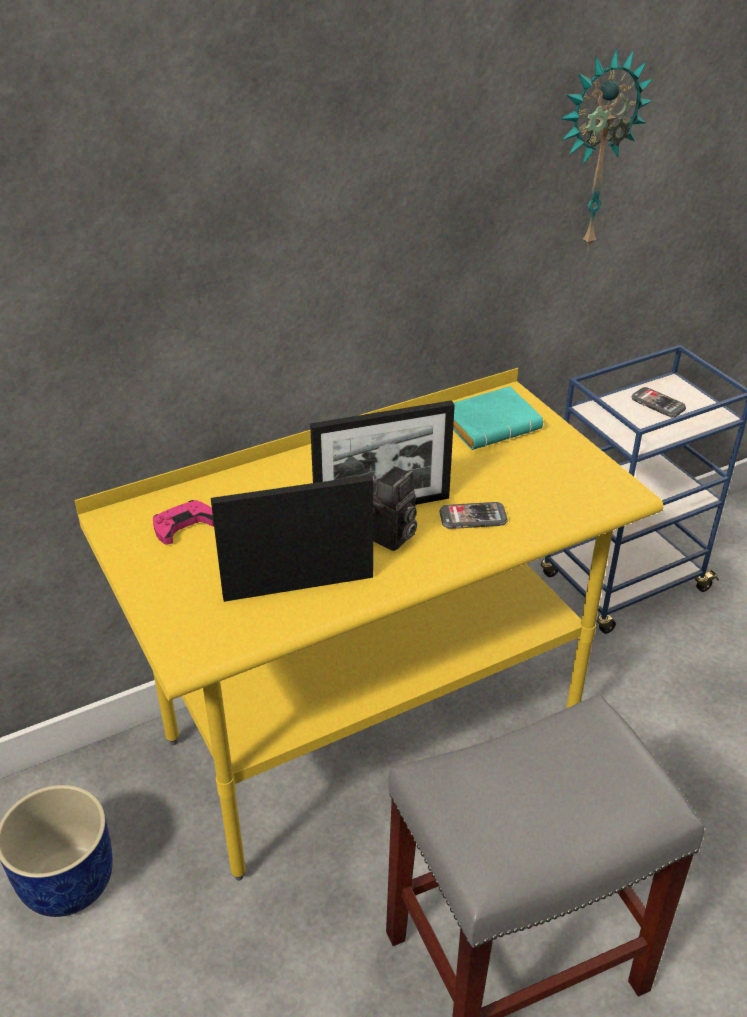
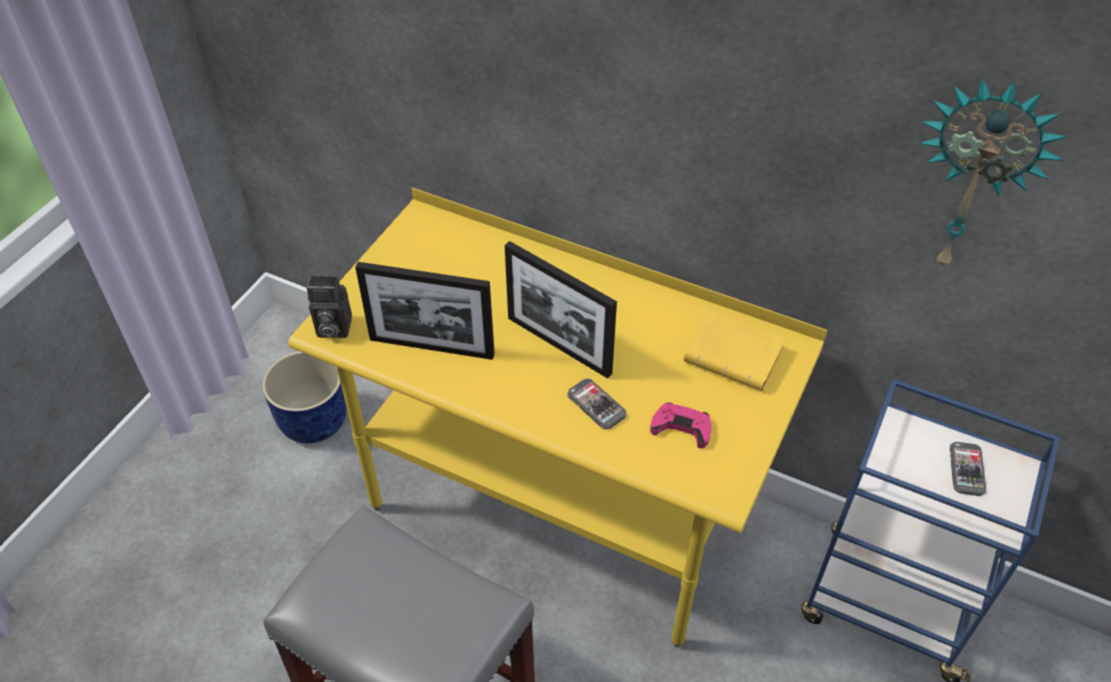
camera: 55 degrees right, 10 degrees up
(183, 525) = (445, 253): pink game controller -> pink game controller (681, 427)
(298, 586) = (431, 347): picture frame -> picture frame turned 150 degrees clockwise
(391, 538) = (527, 369): camera -> camera (332, 328)
(491, 424) = (737, 356): turquoise book -> yellow book

